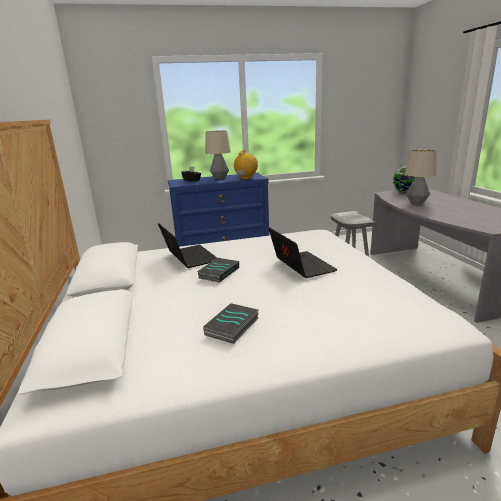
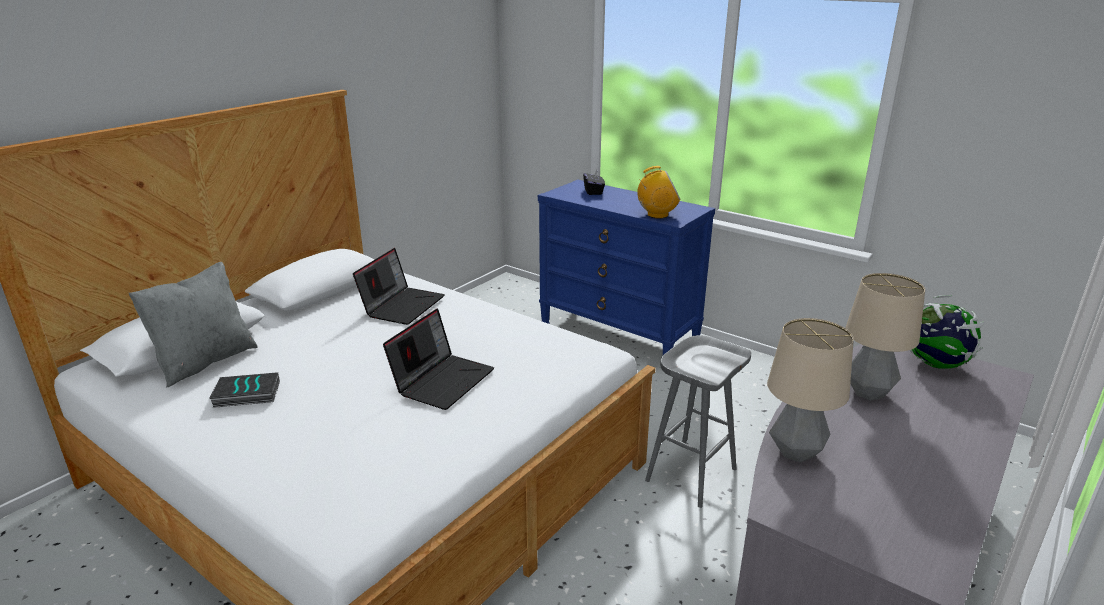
camera: 50 degrees right, 5 degrees up
(144, 338) = (205, 361): none -> grey pillow
(218, 272) = (372, 338): book -> none
(220, 178) = (632, 201): table lamp -> table lamp (796, 452)

